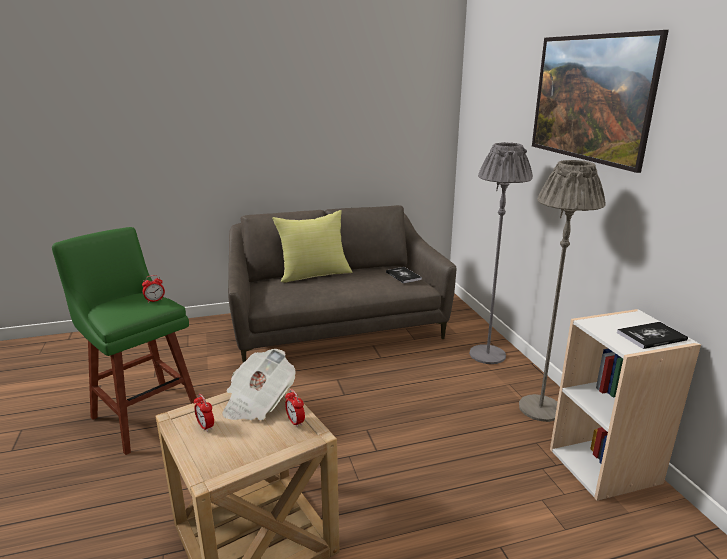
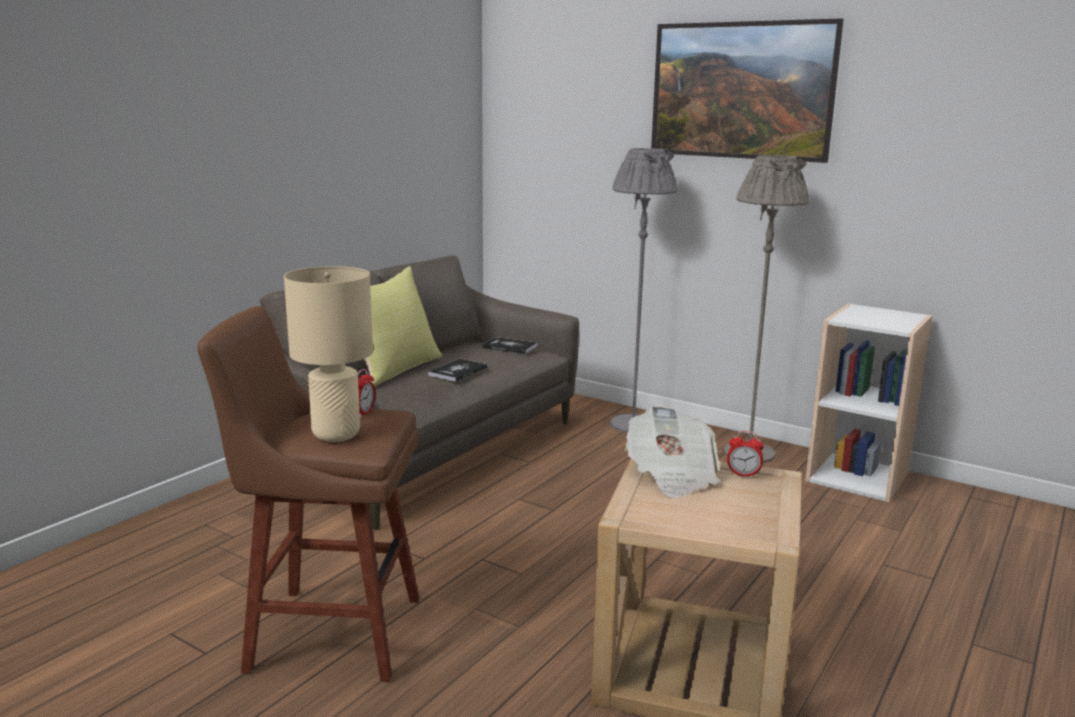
camera: 40 degrees left, 5 degrees down
(115, 310) = (335, 437): none -> beige table lamp
(146, 415) = (331, 632): green stool -> brown stool
(205, 426) = (672, 511): alarm clock -> none
(651, 336) = (897, 318): book -> book (458, 371)

